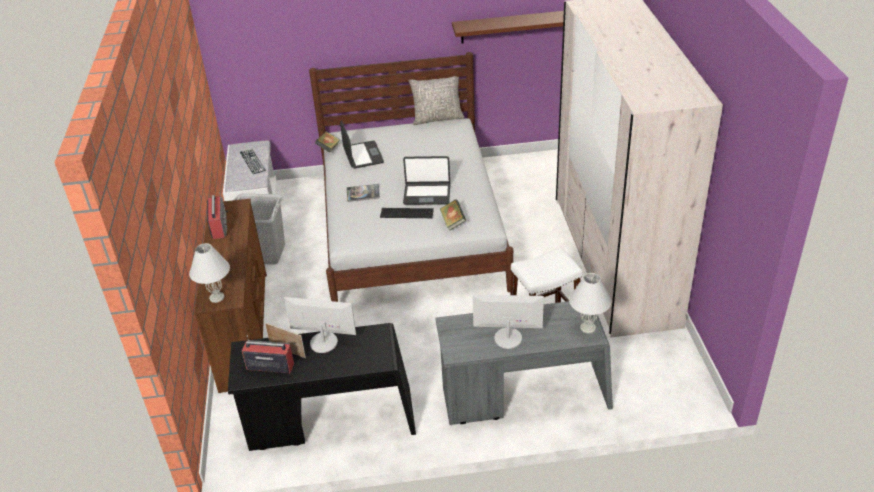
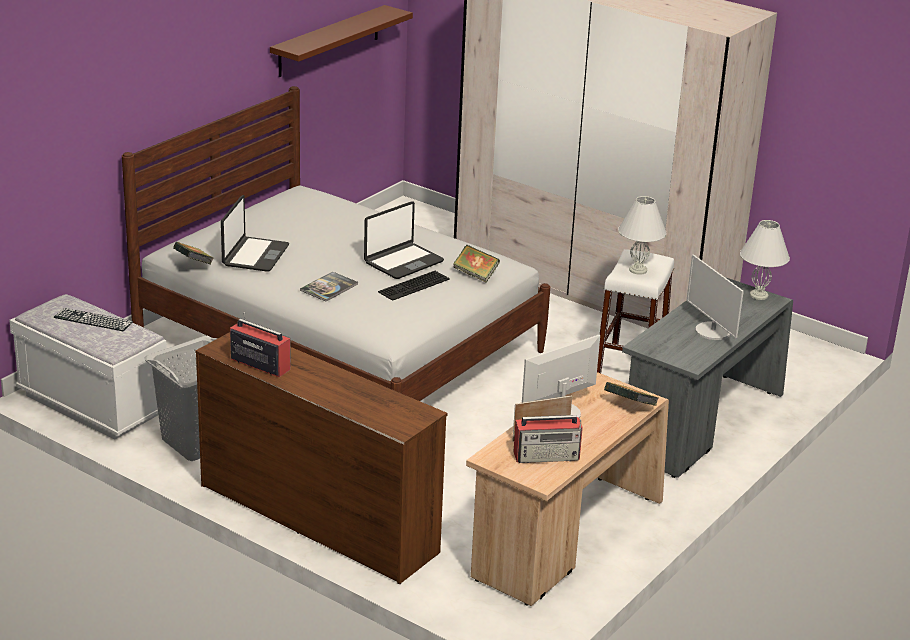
camera: 50 degrees left, 10 degrees down
(217, 297) = (401, 419): white table lamp -> white table lamp (638, 270)
(269, 366) = (547, 456): radio -> radio turned 150 degrees counterclockwise
(330, 422) = (565, 538): black desk -> beige desk
(362, 155) = (255, 255): laptop -> laptop turned 75 degrees clockwise
(366, 361) = (629, 406): none -> book
(437, 118) = (269, 194): grey pillow -> none
(508, 338) = (712, 331): monitor -> monitor turned 75 degrees counterclockwise

